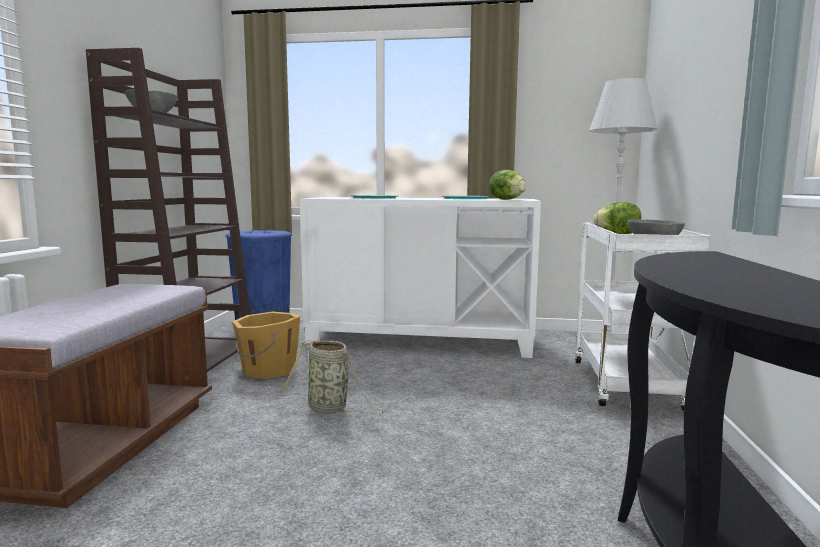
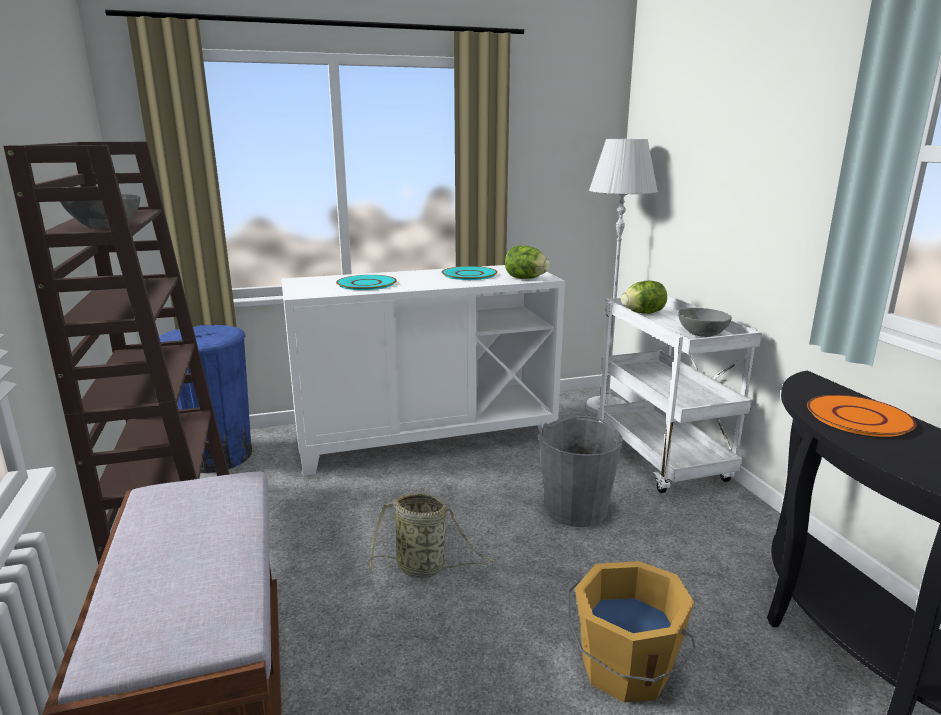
camera: 25 degrees left, 10 degrees up
(267, 370) = (293, 527): orange bucket -> orange bucket (625, 669)
(501, 400) = (576, 508): none -> grey bucket
(708, 266) = (859, 418): none -> orange plate

